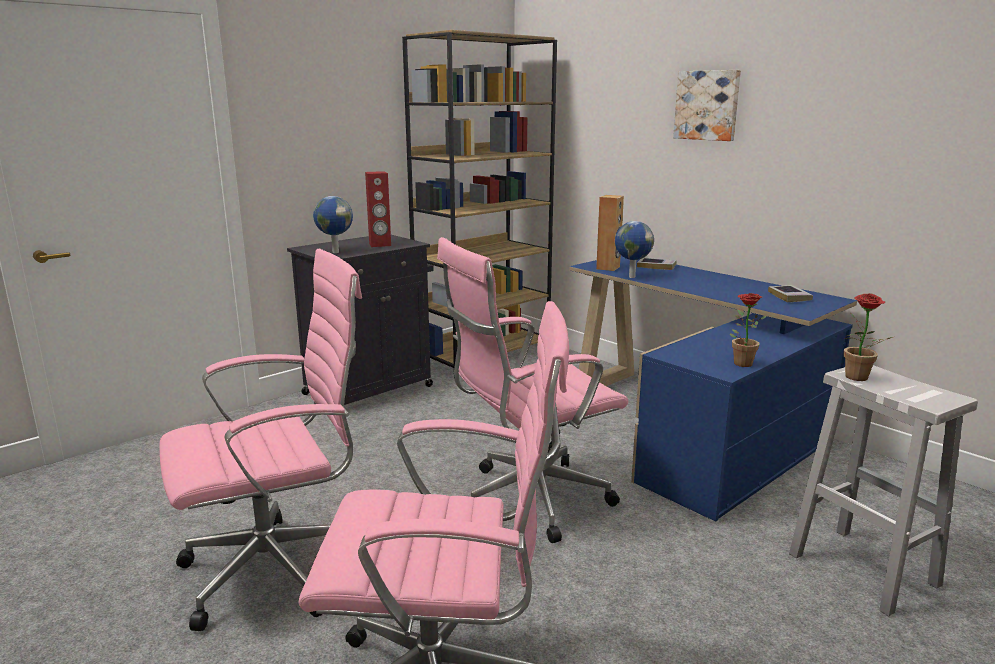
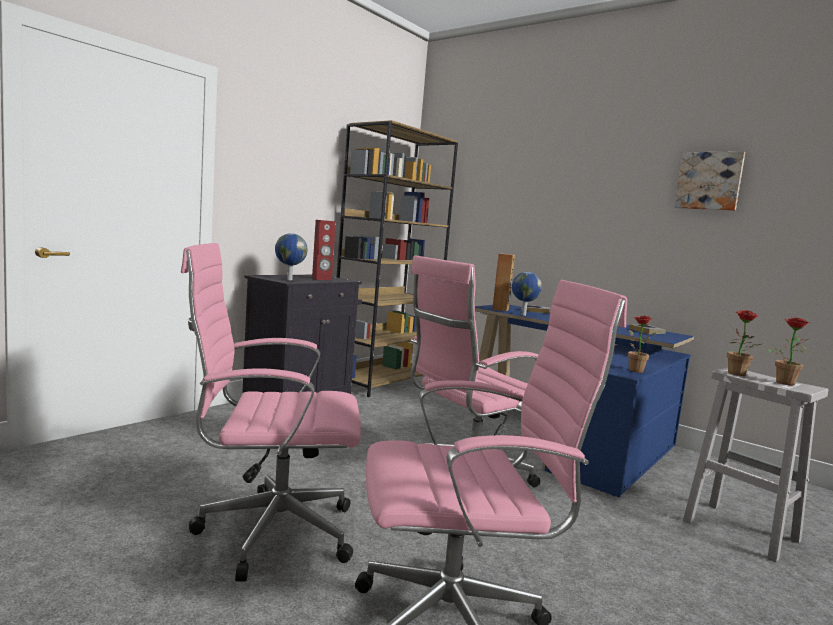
camera: 10 degrees left, 10 degrees down
(279, 569) = (269, 533): pink office chair -> pink office chair turned 150 degrees counterclockwise
(707, 105) = (576, 194): picture -> picture (709, 181)
(918, 390) = (784, 382): none -> potted plant

